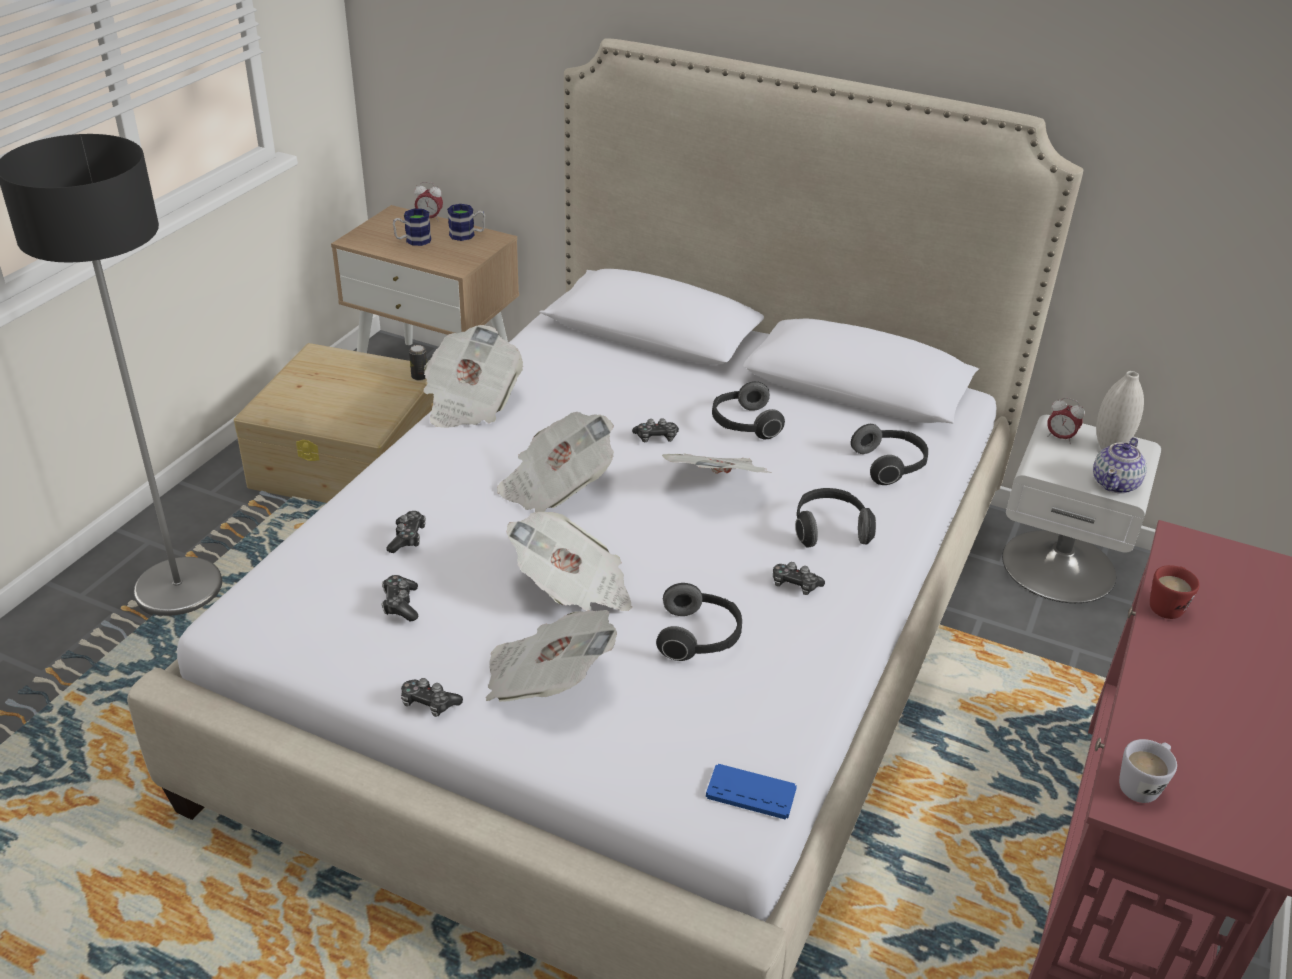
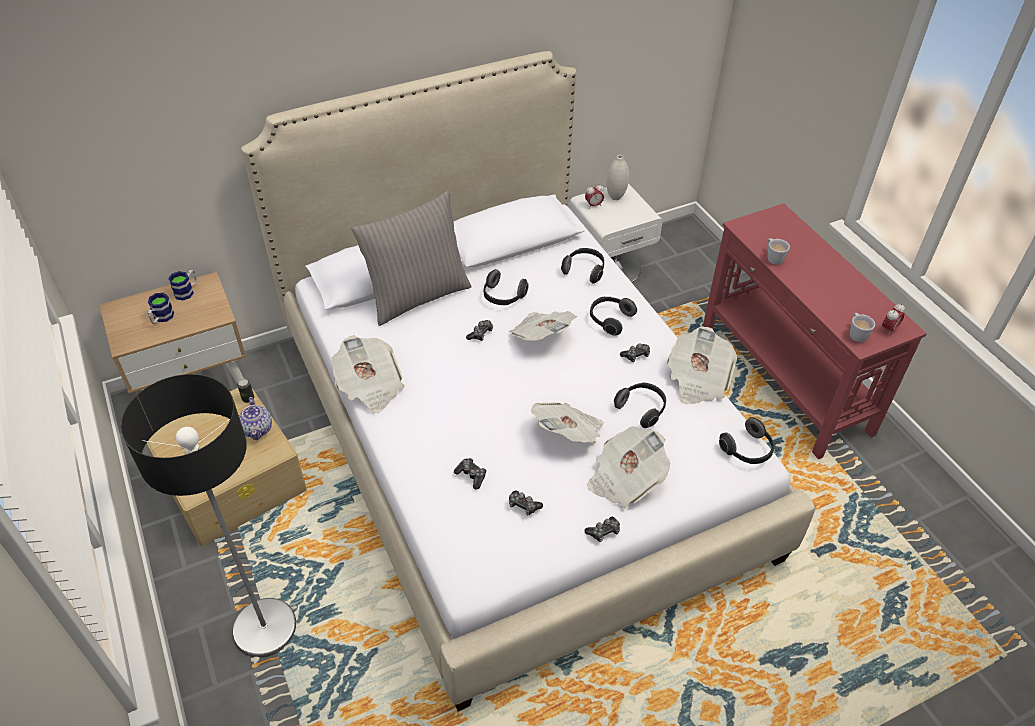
camera: 50 degrees left, 10 degrees up
(429, 219) = (143, 296): alarm clock -> alarm clock (889, 329)
(555, 487) = (484, 395): newspaper -> newspaper (697, 380)
(656, 365) = (417, 295): none -> grey pillow
(751, 793) = (747, 450): blue game controller -> headphones
(1115, 483) = (639, 213): teapot -> teapot (257, 428)
(1167, 605) = (773, 258): red mug -> white mug

